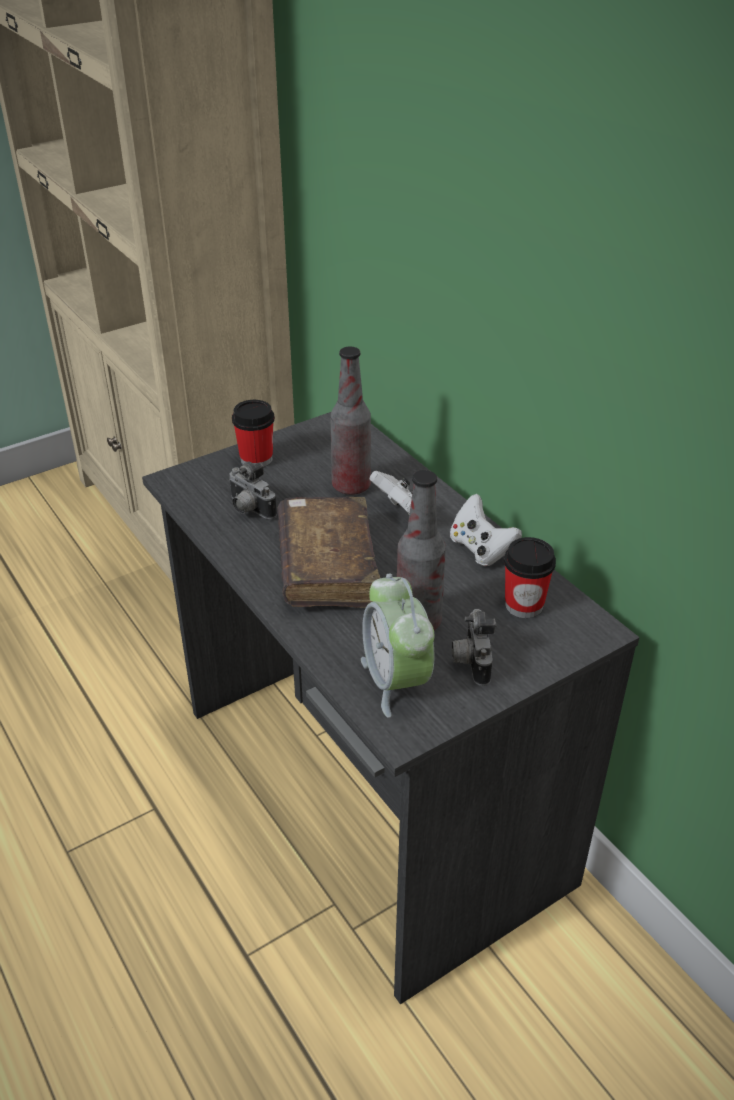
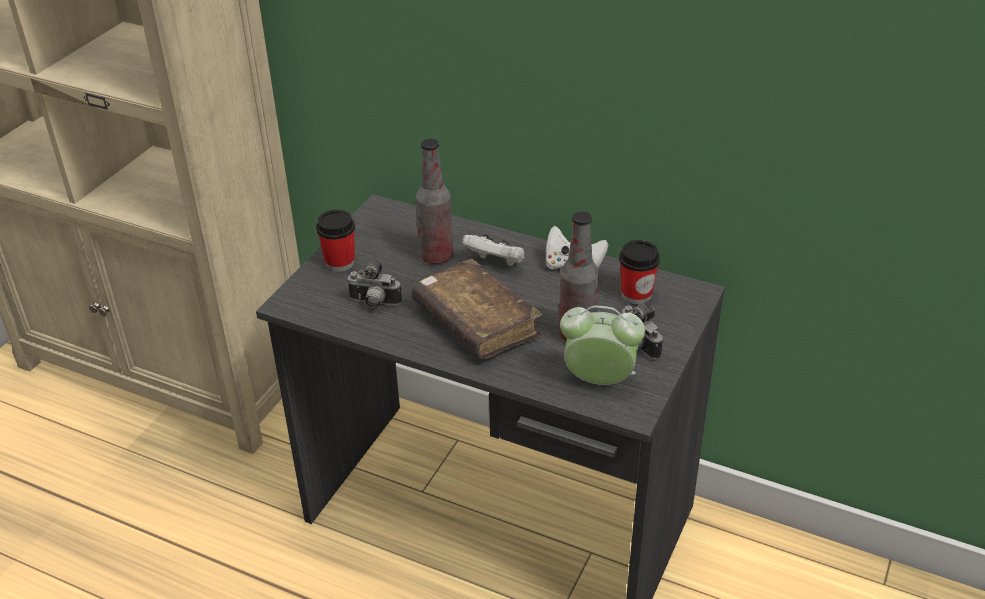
camera: 30 degrees left, 0 degrees up
(396, 681) = (599, 380): alarm clock -> alarm clock turned 150 degrees clockwise

